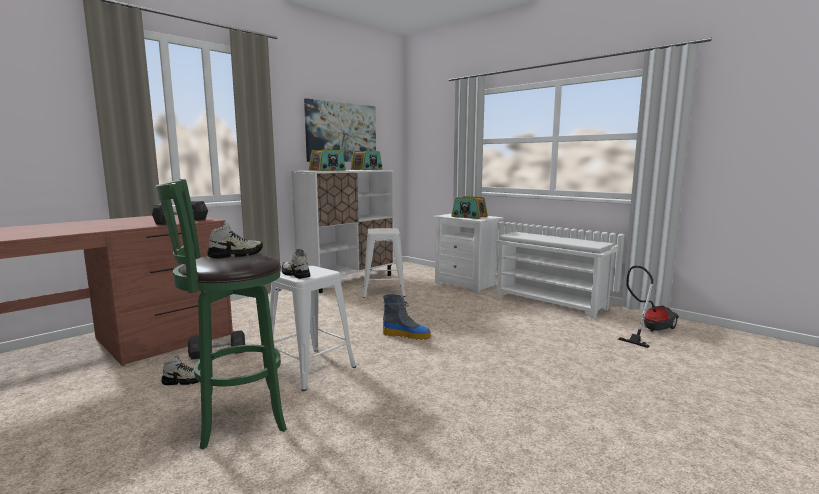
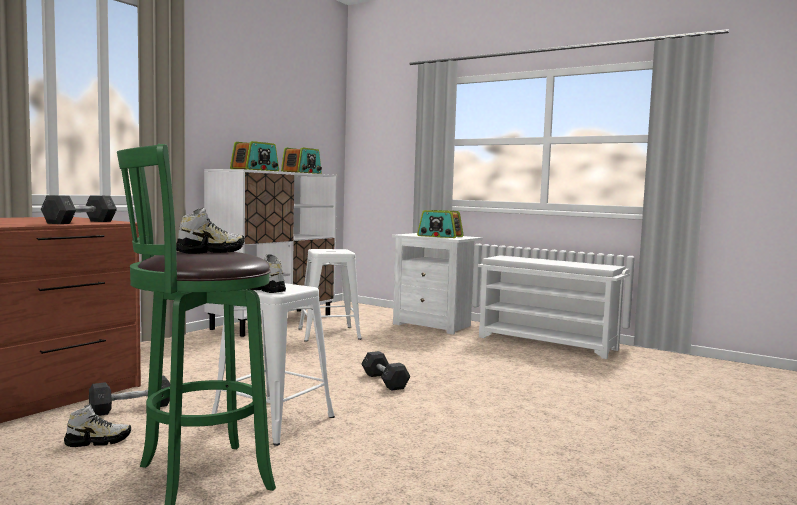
camera: 10 degrees left, 5 degrees down
(341, 132) = (269, 122): picture -> none
(407, 335) = (384, 381): boot -> grey dumbbell
(649, 330) = (673, 369): vacuum cleaner -> none

